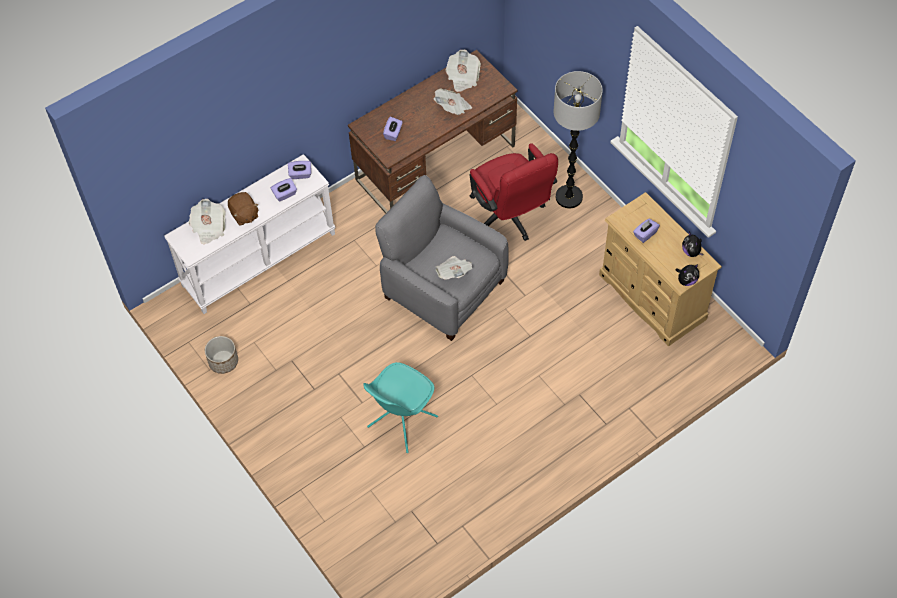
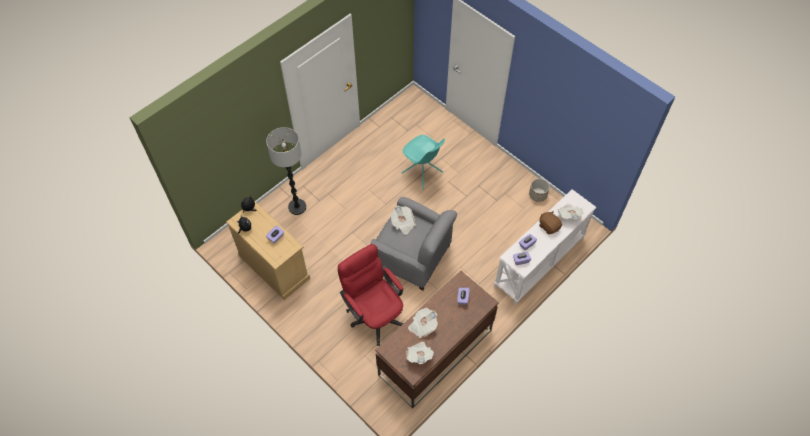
camera: 170 degrees right, 0 degrees up
(401, 422) = (422, 173): turquoise chair -> turquoise chair turned 105 degrees clockwise
(569, 197) = (333, 335): floor lamp -> floor lamp (297, 207)

